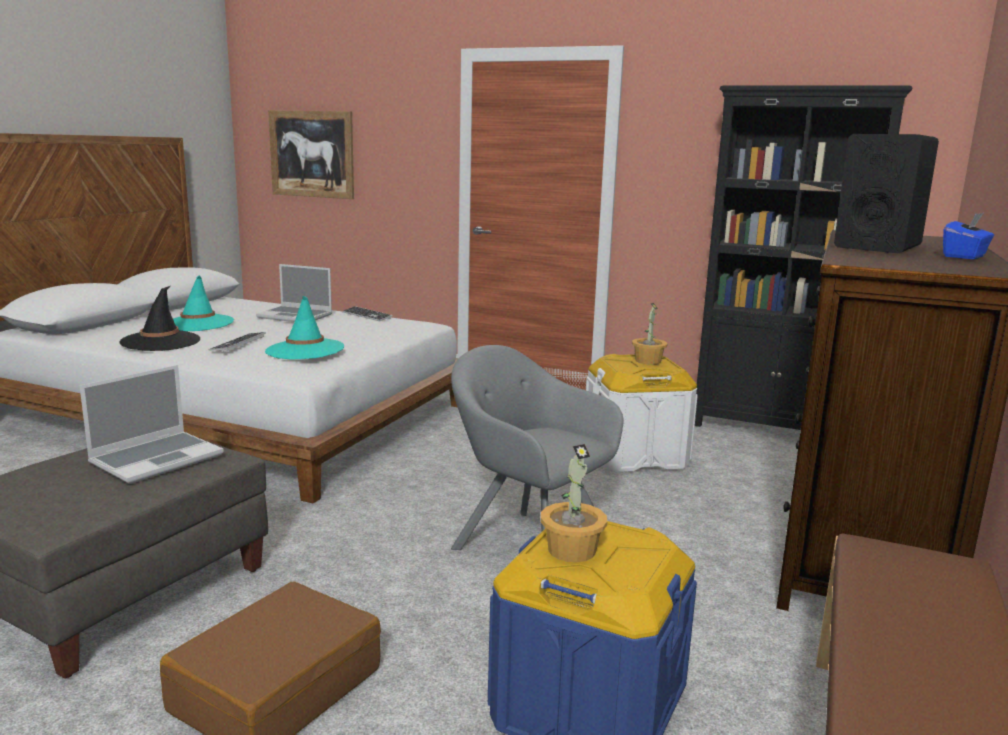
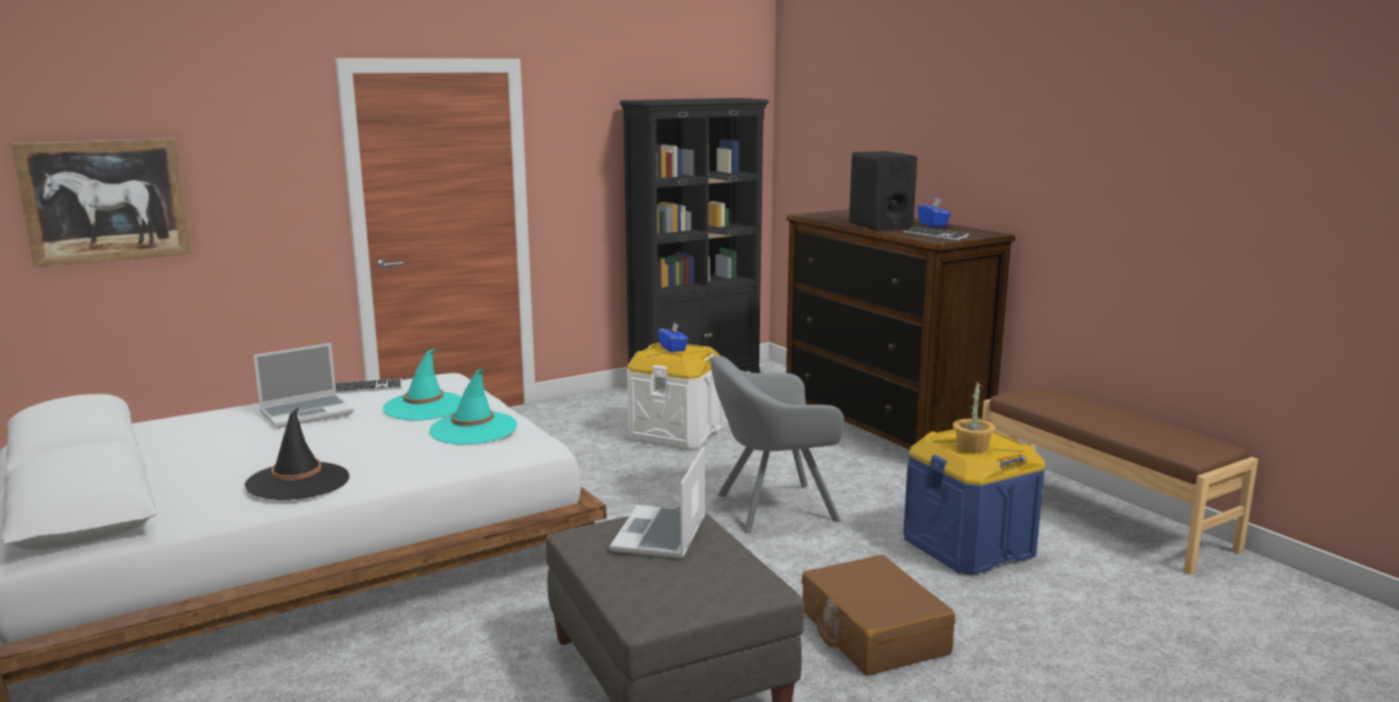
camera: 55 degrees left, 0 degrees up
(157, 458) = (661, 535): laptop -> laptop turned 150 degrees counterclockwise
(198, 324) = (246, 456): turquoise hat -> turquoise hat (424, 407)
(238, 343) = (391, 449): keyboard -> keyboard (935, 235)
(647, 361) = (673, 348): potted plant -> blue tissue box

